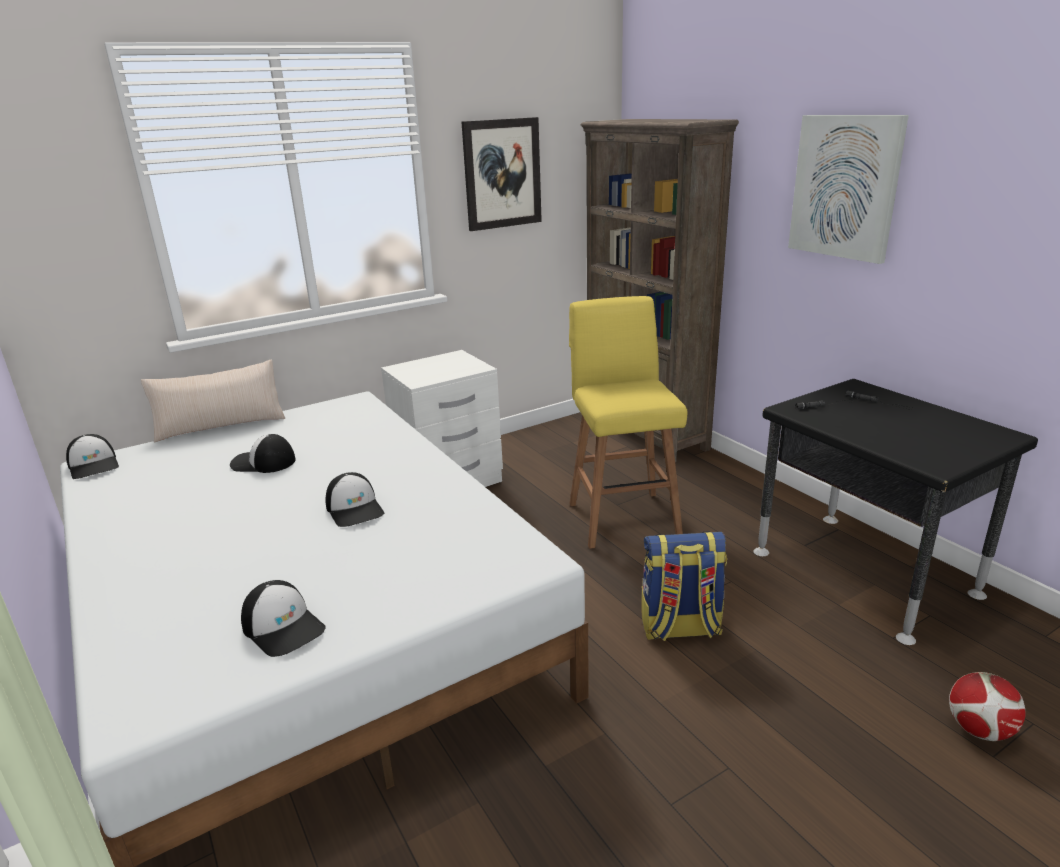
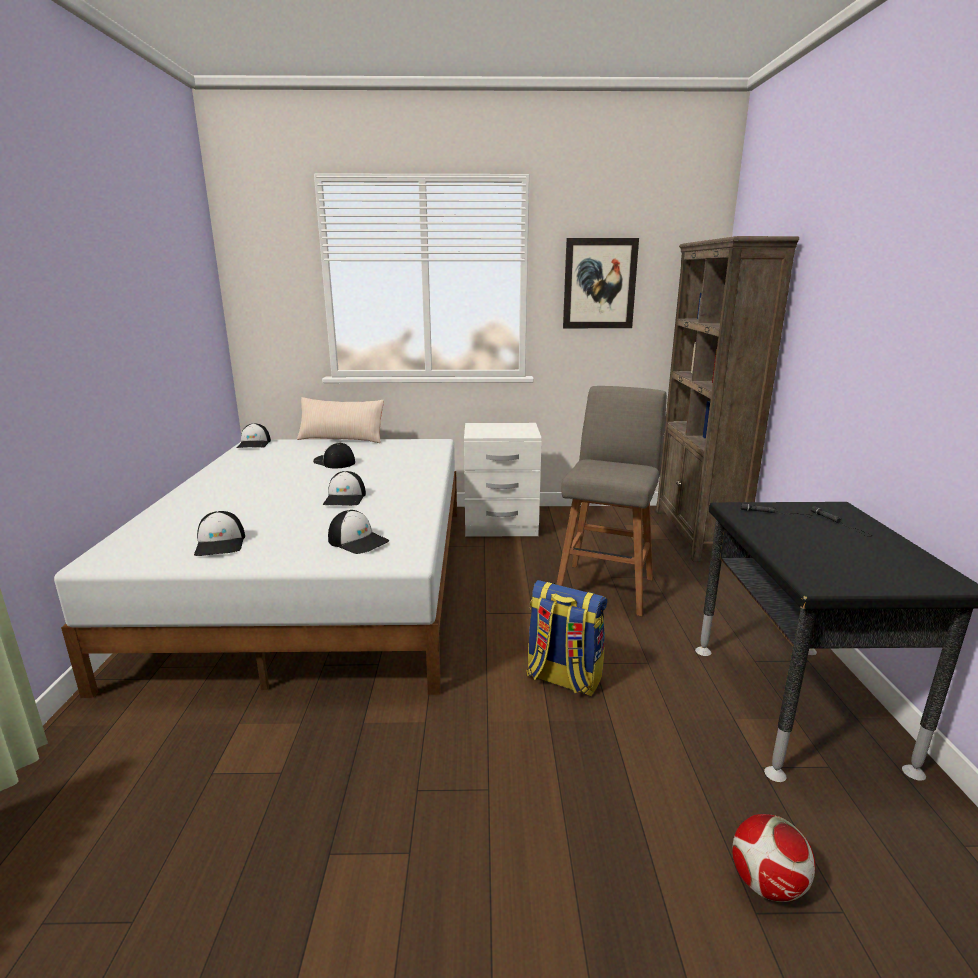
camera: 30 degrees right, 5 degrees down
(455, 559) = (358, 541): none -> cap
(622, 517) = (605, 586): yellow stool -> grey stool
(845, 187) = (869, 298): picture -> none

